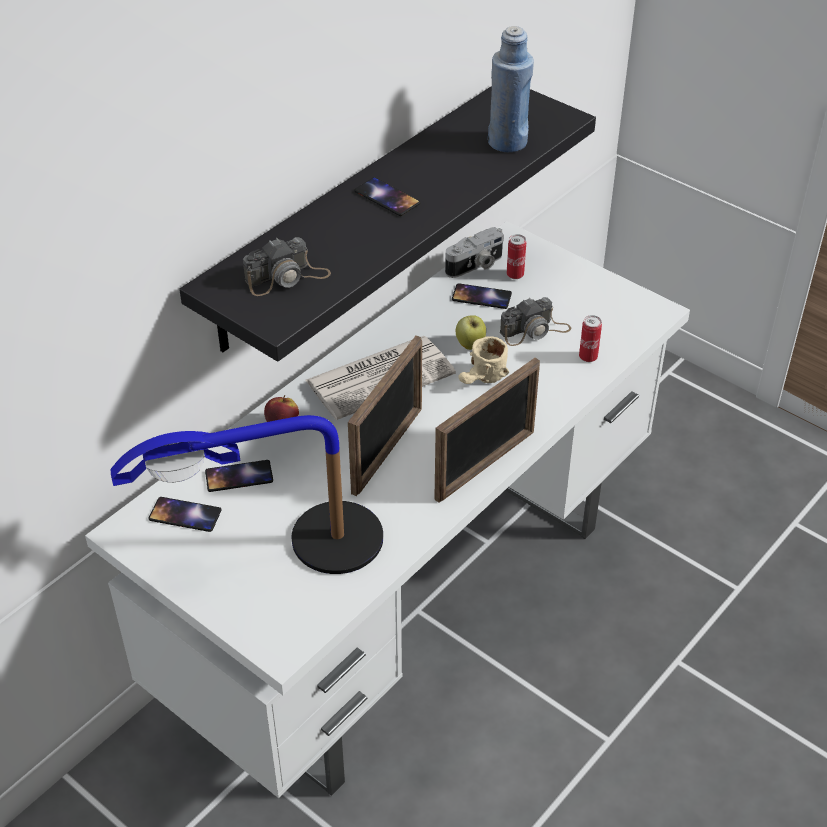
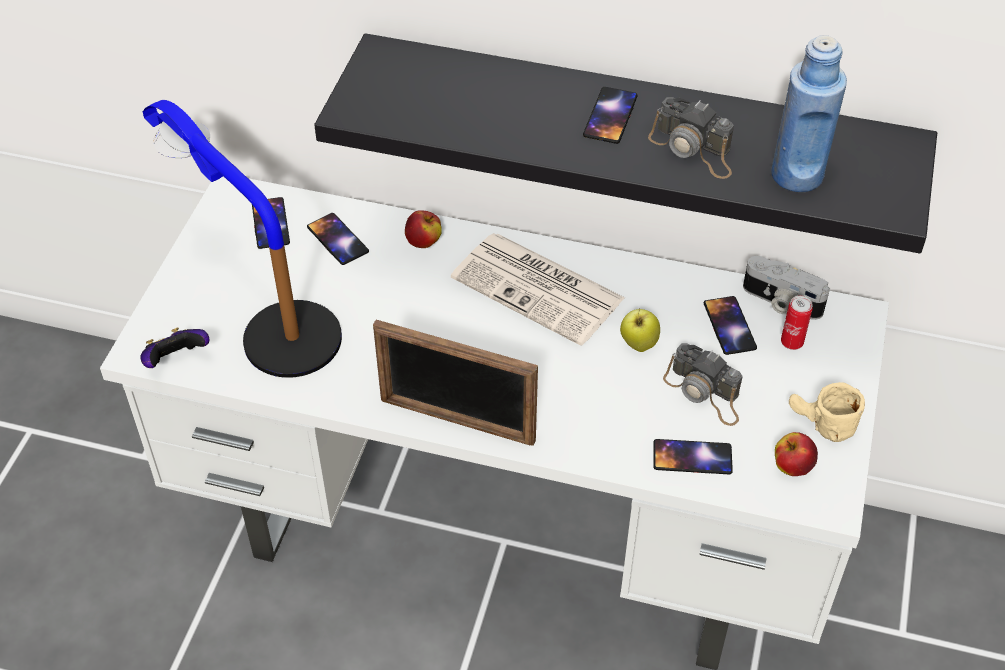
camera: 65 degrees right, 5 degrees up
(287, 278) = (423, 93): camera -> camera (693, 149)
(310, 624) = (176, 361): none -> game controller
(388, 450) = (434, 333): picture frame -> none
(482, 380) = (588, 374): beige mug -> beige mug (819, 426)
(588, 357) = (692, 457): can -> phone
(620, 315) = (792, 467): none -> apple

